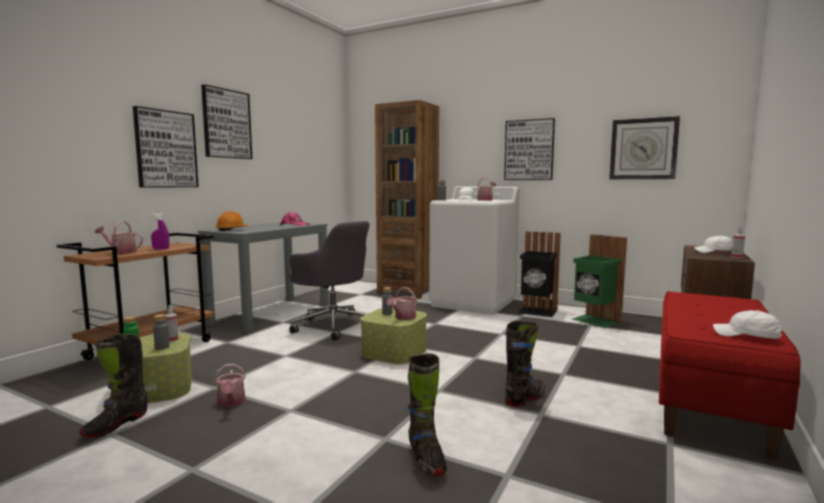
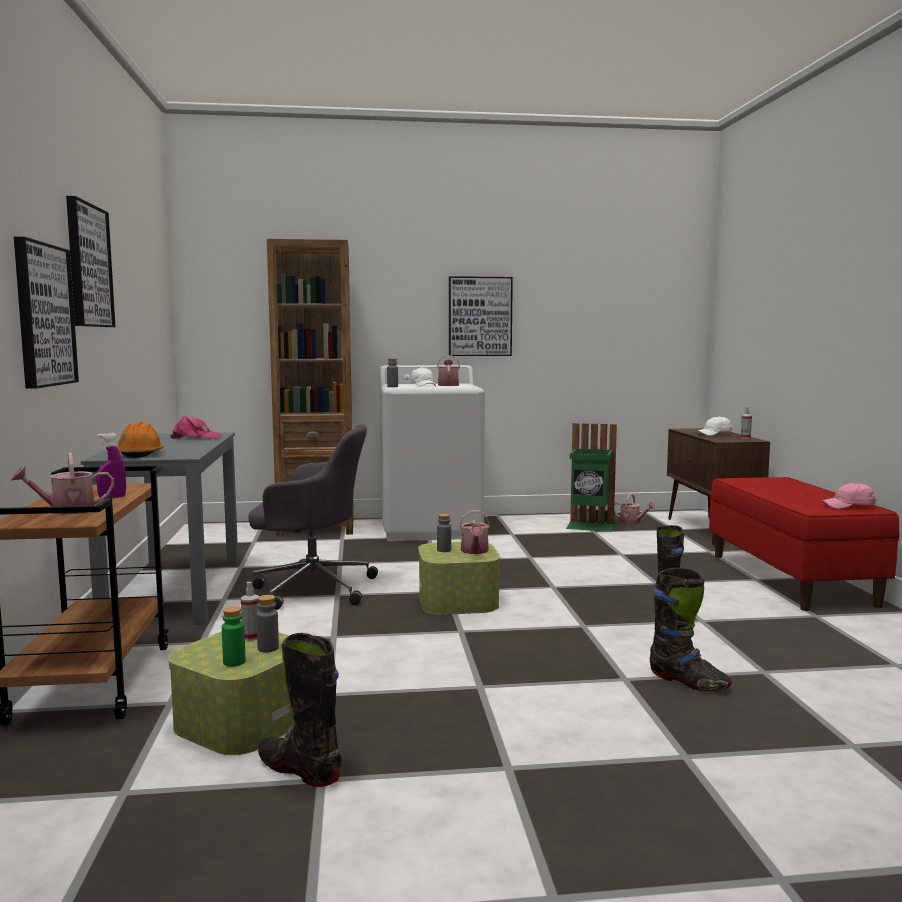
camera: 35 degrees left, 0 degrees up
(116, 424) = (300, 770): black boot -> black boot turned 135 degrees clockwise
(231, 402) = (392, 701): watering can -> watering can (632, 522)
(537, 311) = (519, 526): black trash can -> none
(643, 149) = (611, 320): wall clock -> none
(746, 336) = (849, 506): white cap -> pink cap

